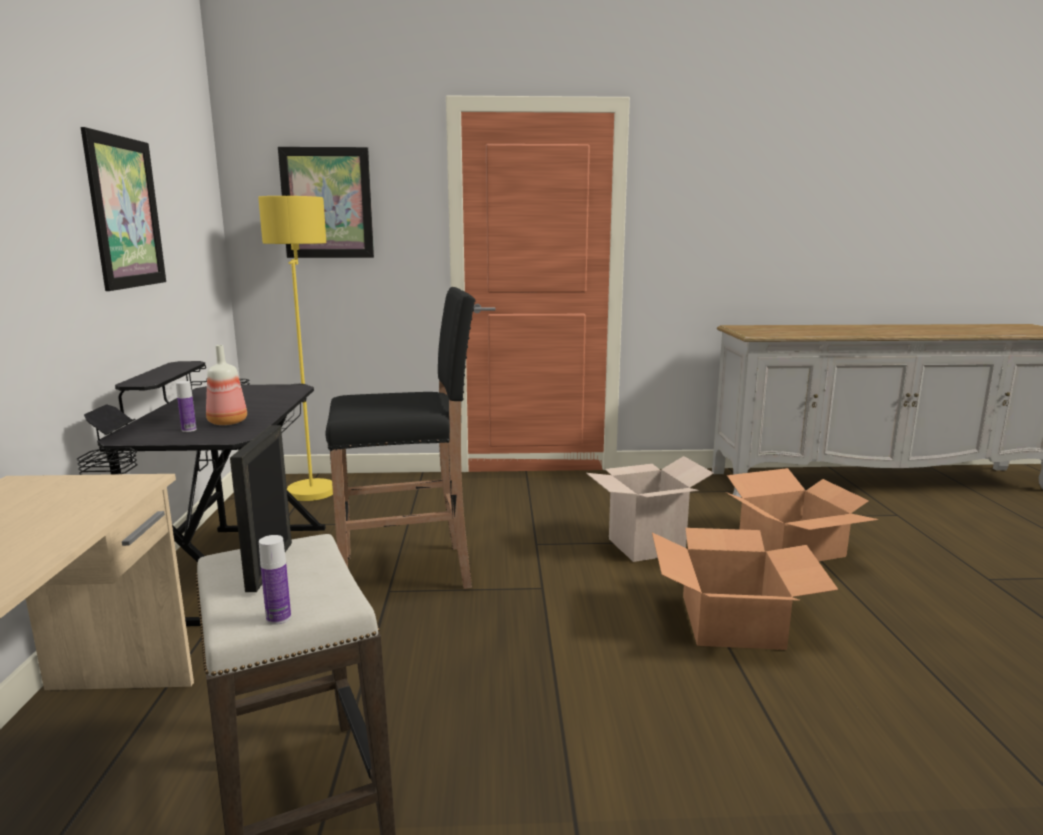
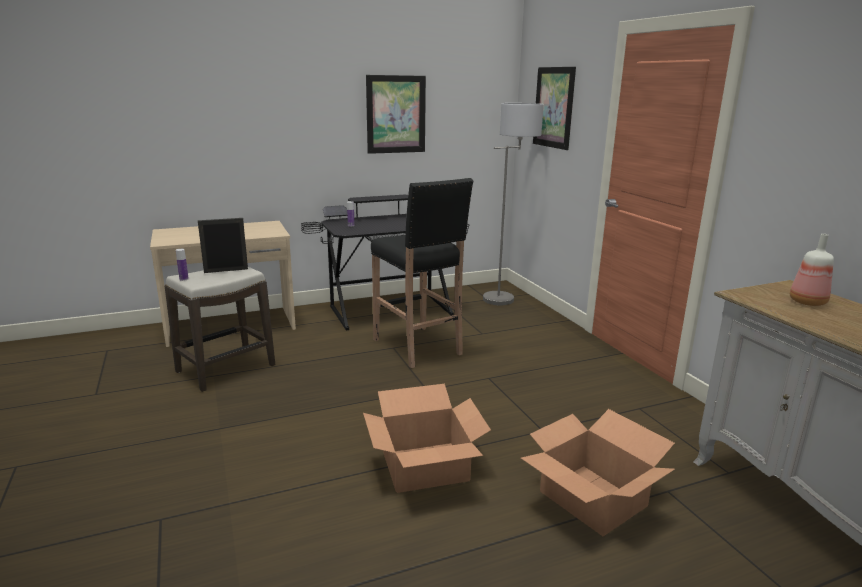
camera: 70 degrees right, 5 degrees up
(228, 422) = (367, 227): bottle -> bottle (807, 302)
(313, 487) = (506, 298): yellow floor lamp -> grey floor lamp
(646, 546) = (524, 420): cardboard box -> none

